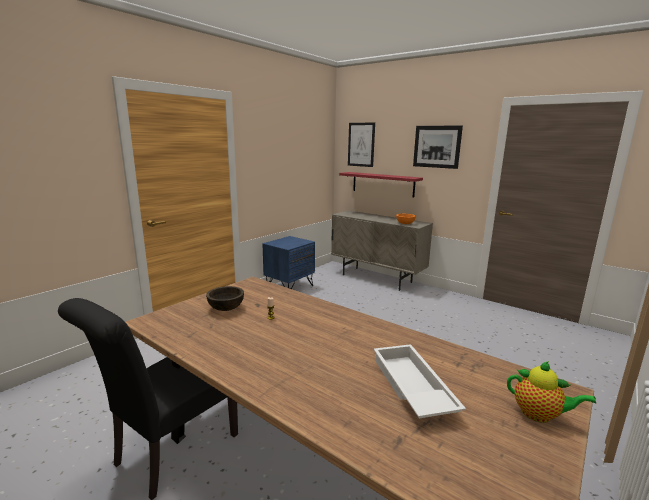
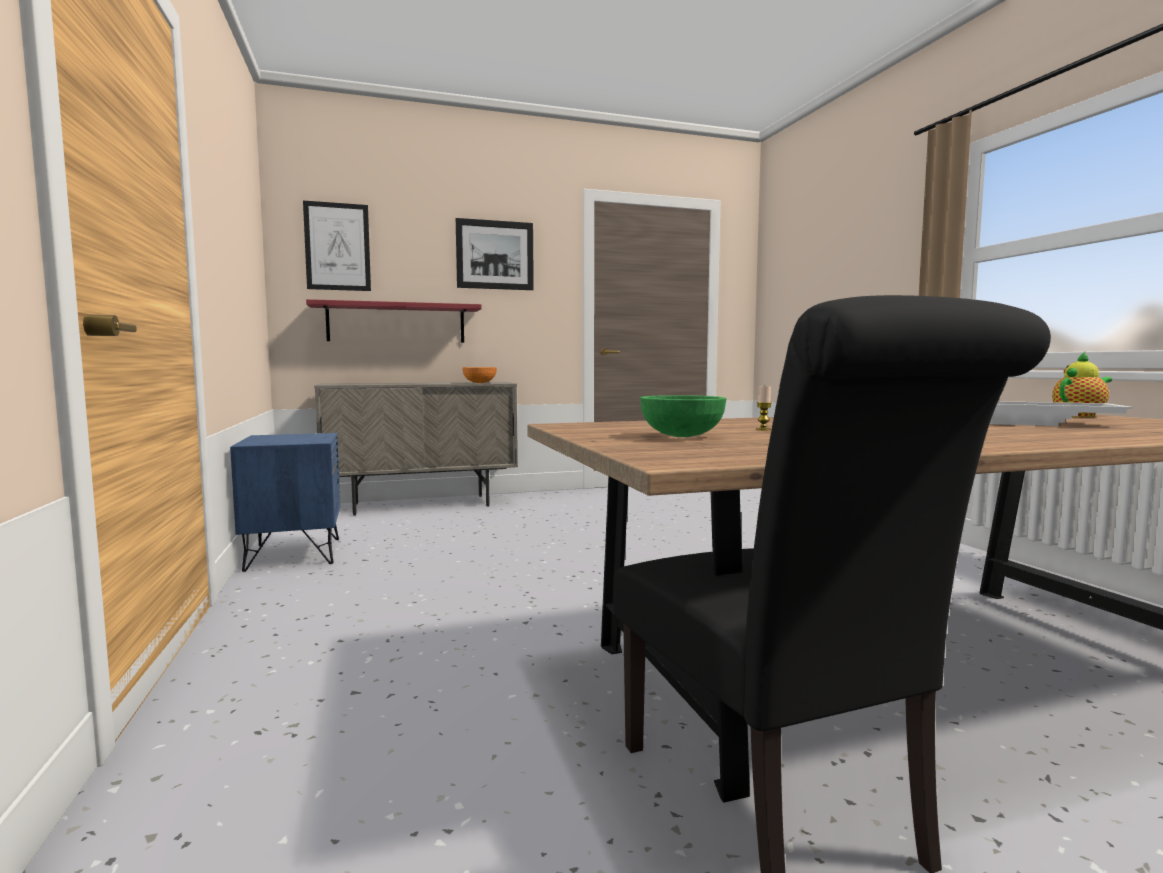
camera: 55 degrees left, 10 degrees down
(226, 308) = (681, 436): brown bowl -> green bowl

